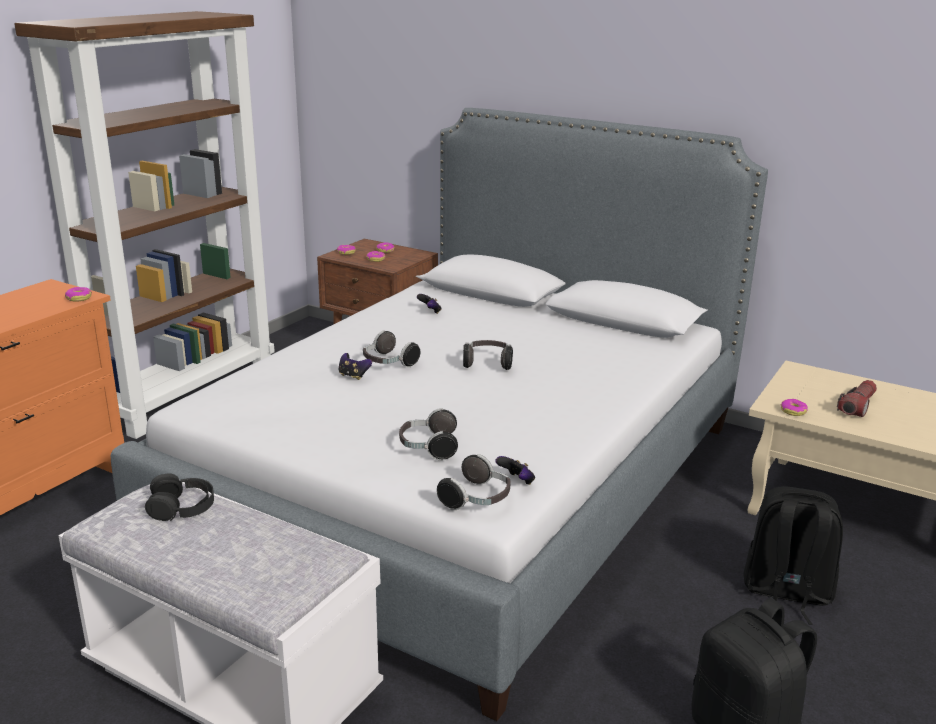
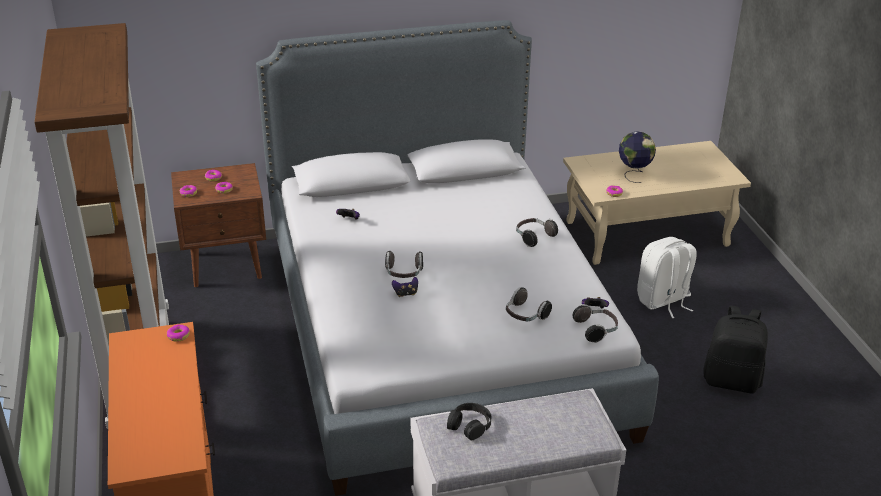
camera: 45 degrees left, 10 degrees up
(487, 363) = (455, 243): headphones -> headphones (534, 237)
(786, 593) = (663, 301): black backpack -> white backpack
(857, 406) = (634, 174): flashlight -> globe

